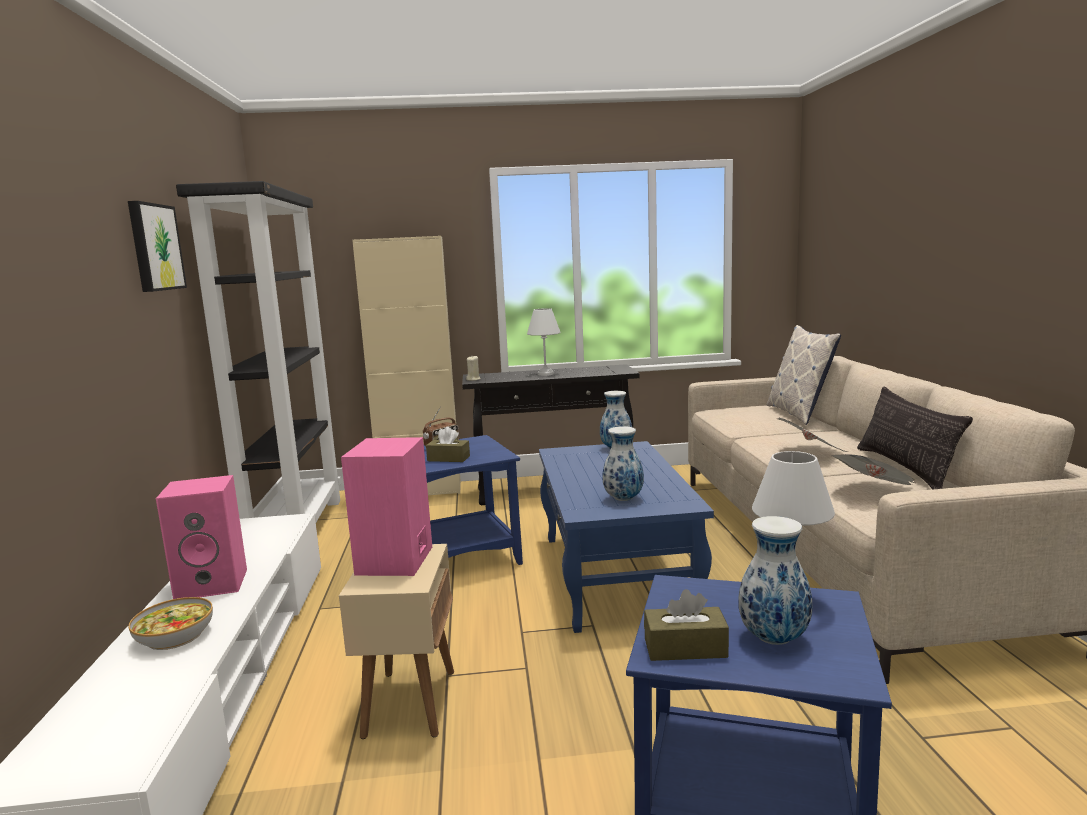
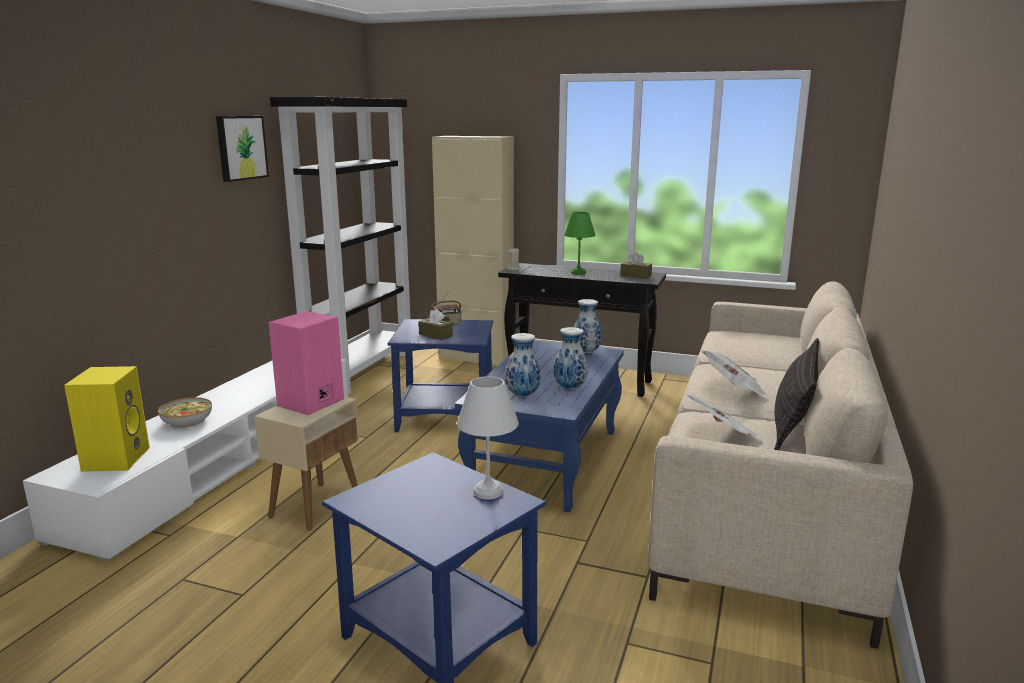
camera: 25 degrees right, 5 degrees up
(111, 721) = (115, 458): none -> yellow speaker
(214, 583) = (238, 394): pink speaker -> none
(546, 374) = (579, 273): white table lamp -> green table lamp
(685, 648) = (372, 500): brown tissue box -> brown tissue box (635, 275)
(773, 639) = (431, 511): vase -> vase (569, 388)
(799, 414) = (797, 350): pillow -> none

